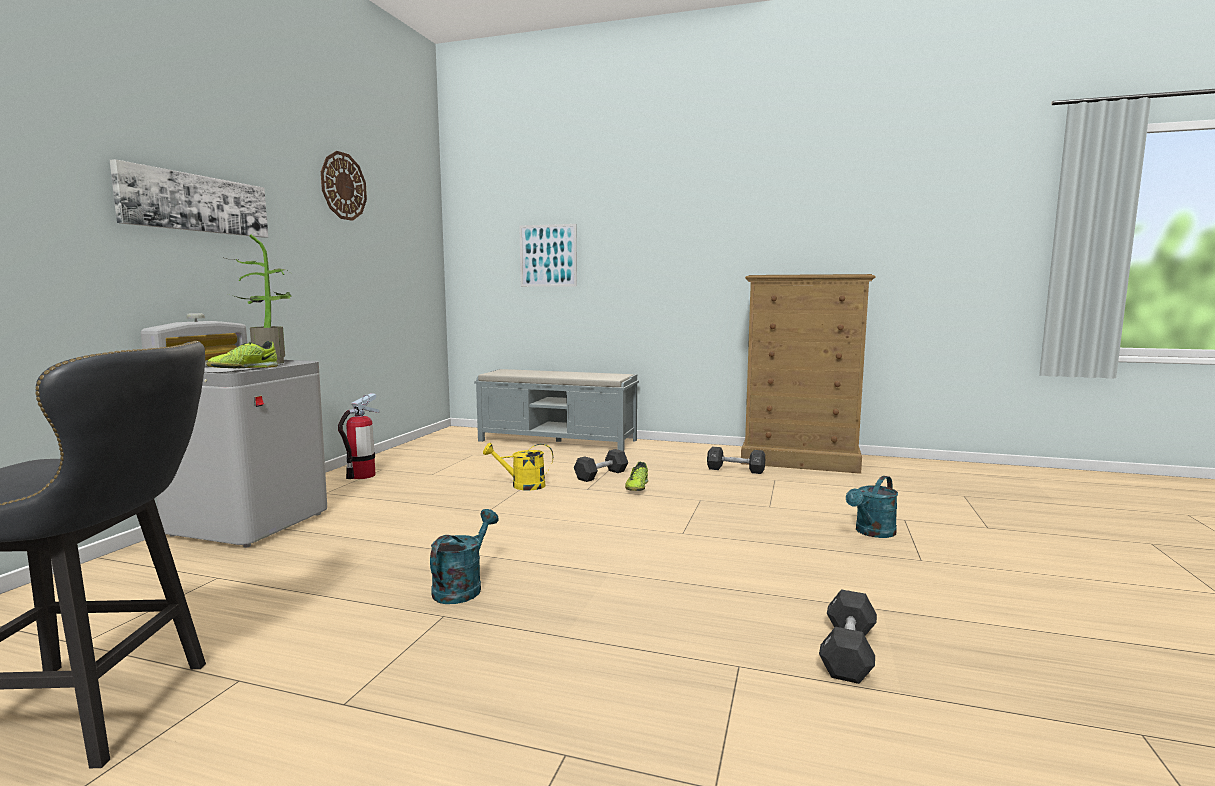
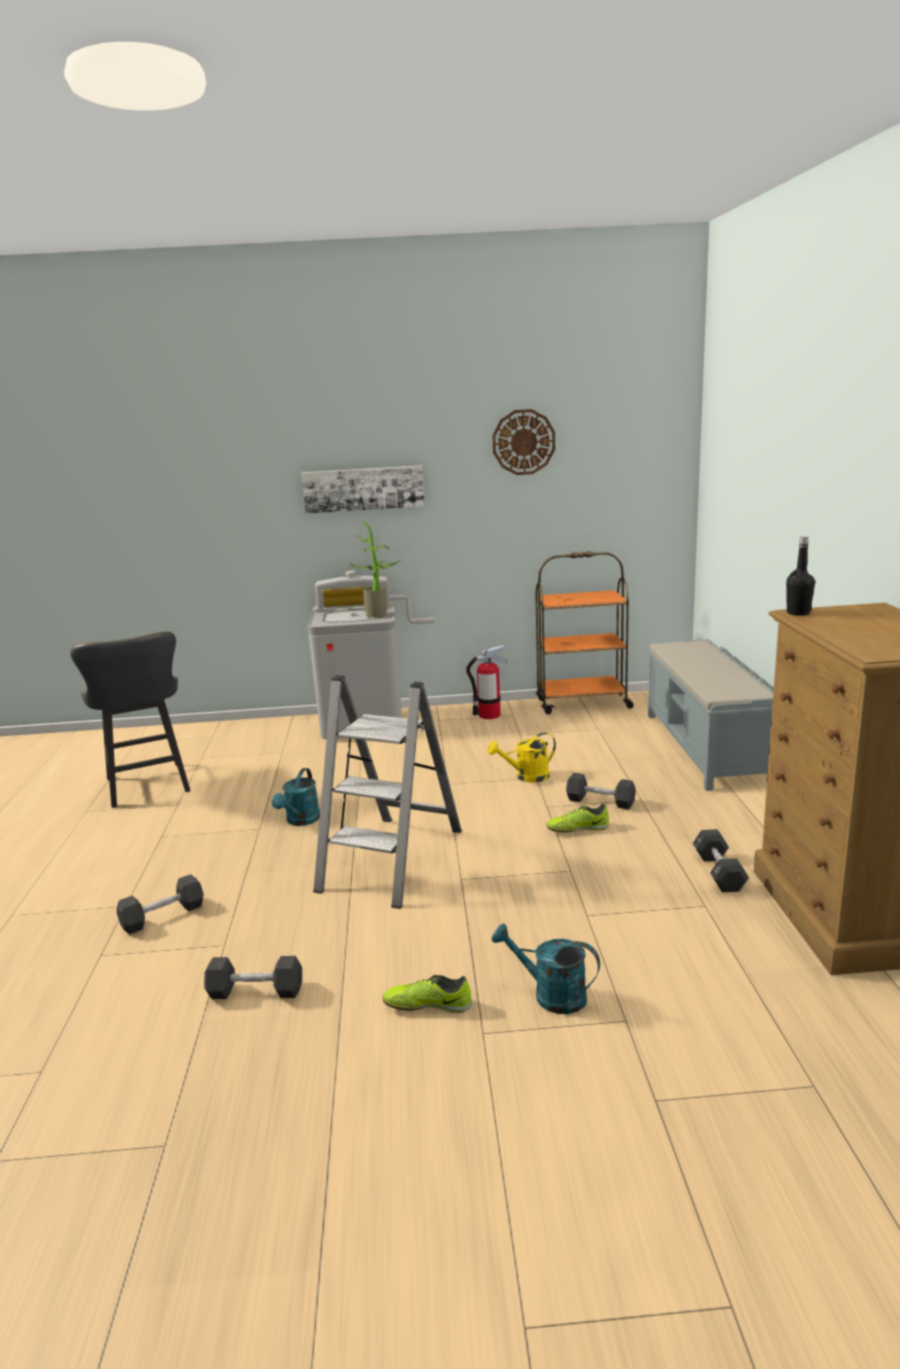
camera: 70 degrees right, 10 degrees up
(243, 369) = (337, 621): shoe -> shoe (427, 1005)
(413, 449) = (582, 704): none -> orange cart
(462, 587) = (300, 821): turquoise watering can -> turquoise watering can turned 105 degrees clockwise
(522, 485) = (526, 777): yellow watering can -> yellow watering can turned 90 degrees counterclockwise
(548, 255) = (749, 509): picture -> none
(615, 553) = (392, 858): none -> grey step ladder
(630, 714) = (163, 916): none -> black dumbbell
(762, 274) = (798, 613): none -> black bottle

